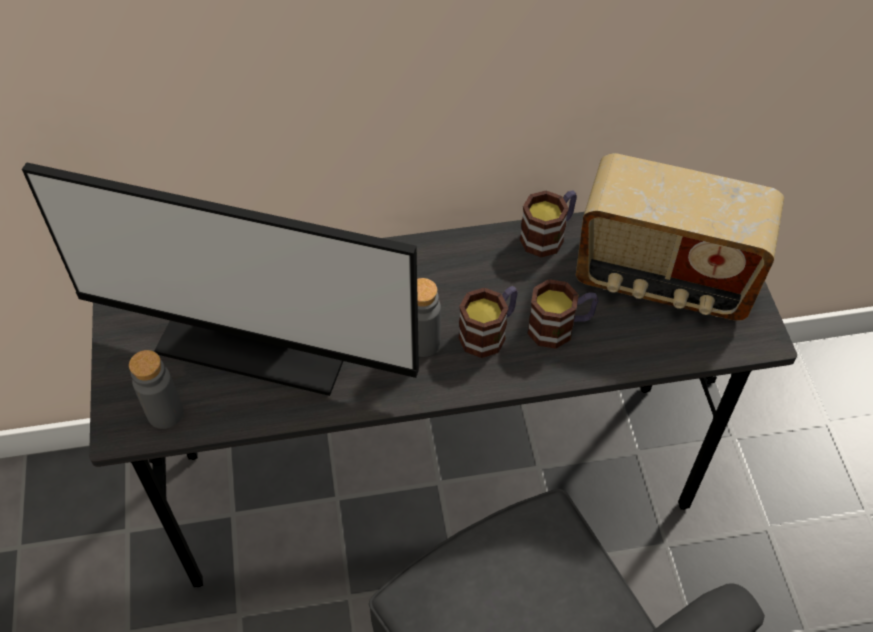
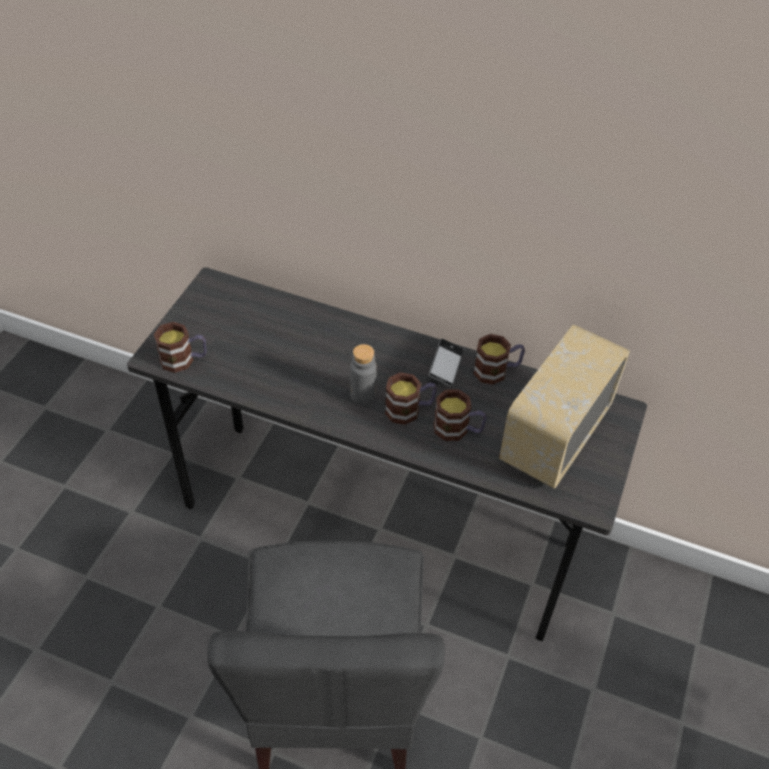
camera: 30 degrees right, 5 degrees down
(165, 413) = (184, 360): grey bottle -> mug
(259, 335) = (269, 343): monitor -> none
(488, 257) = (445, 366): none -> phone
(663, 280) = (553, 435): radio -> radio turned 75 degrees clockwise

